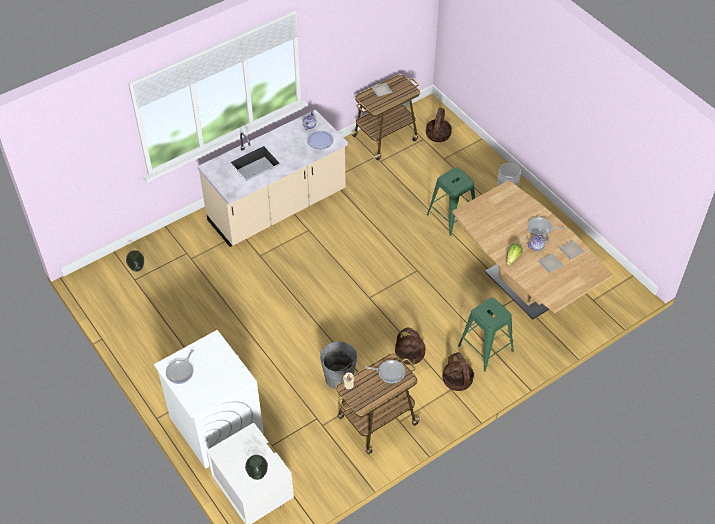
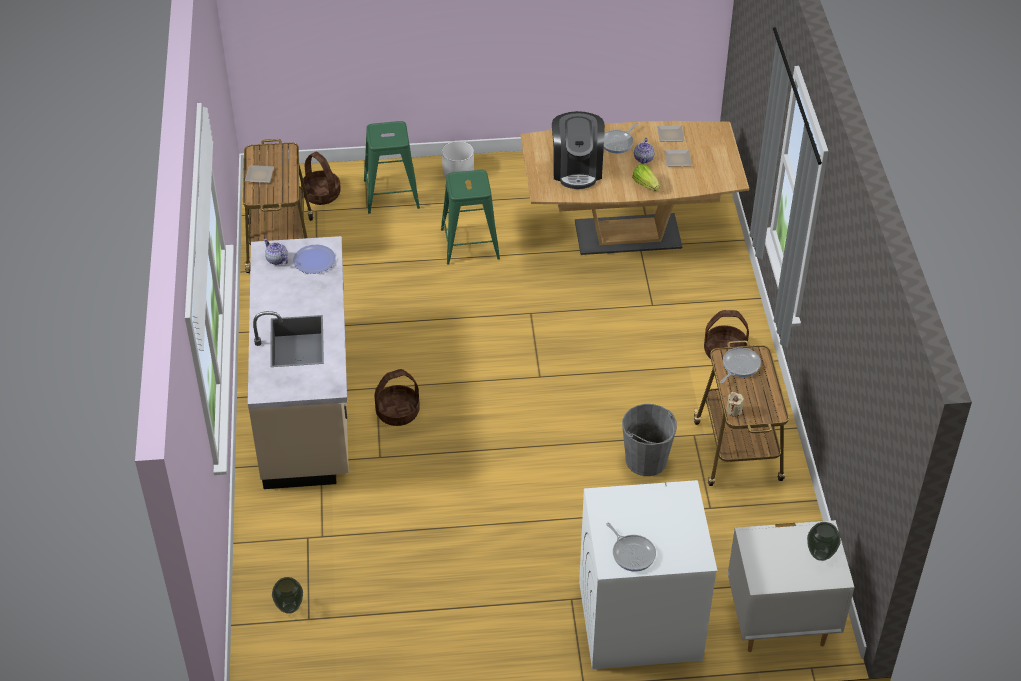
camera: 60 degrees left, 5 degrees down
(410, 354) = (656, 377): basket -> basket (398, 412)
(486, 348) = (695, 306): green stool -> green stool (391, 194)
(499, 219) = (577, 169): none -> coffee machine

